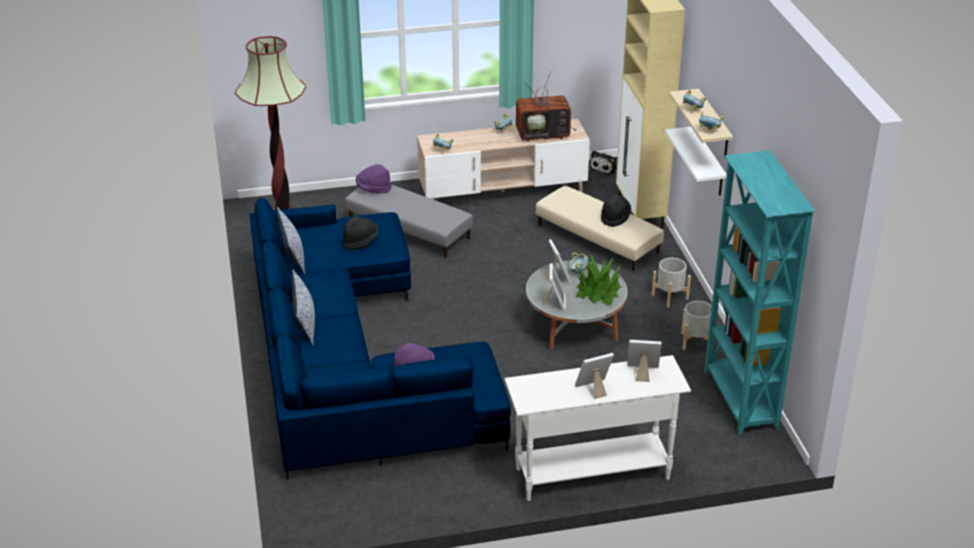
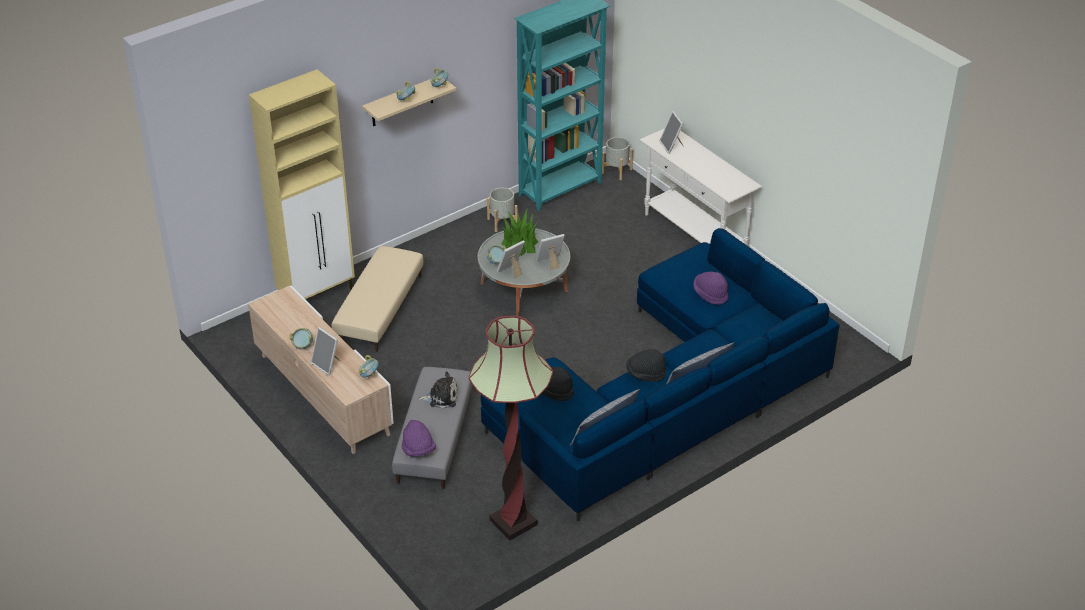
camera: 115 degrees left, 5 degrees up
(544, 133) = (294, 317): television -> none
(593, 389) = (707, 161): picture frame -> picture frame (327, 364)
(604, 168) = (240, 338): plush toy -> plush toy (441, 397)
(615, 217) = (379, 274): black hat -> black hat (645, 374)
(670, 297) = (448, 248): grey planter -> grey planter (617, 171)
(709, 163) = (402, 137): white shelf -> none

